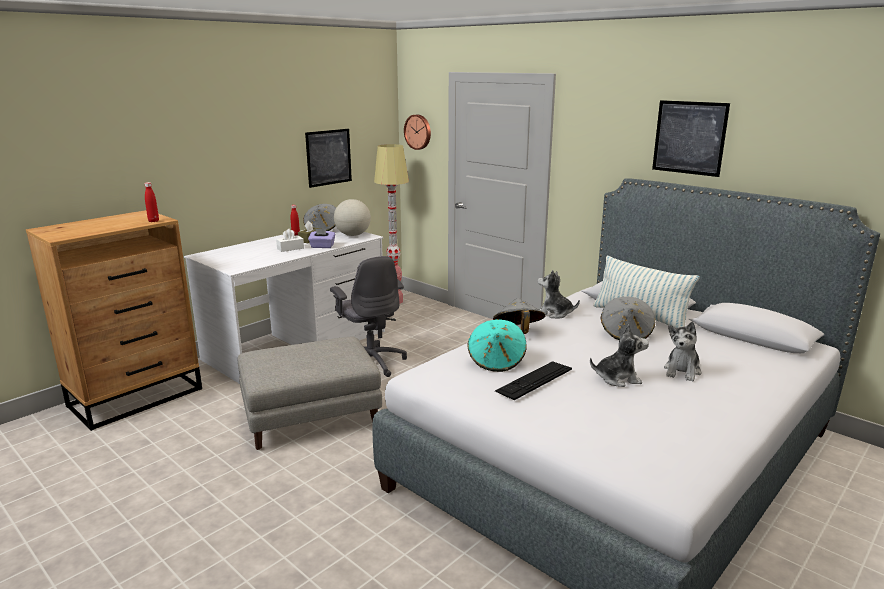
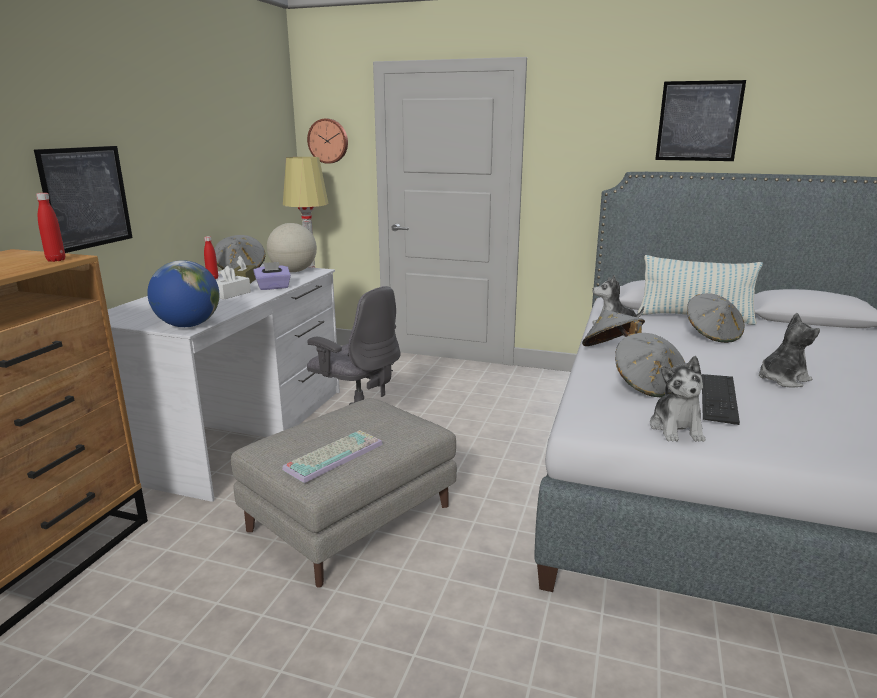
camera: 25 degrees left, 0 degrees up
(238, 268) = (188, 325): none -> globe
(285, 367) = (334, 455): none -> keyboard
(328, 157) = (232, 172): picture -> picture (86, 197)
(496, 361) = (648, 386): turquoise hat -> grey hat
(682, 371) = (818, 361): plush toy -> plush toy (676, 428)

